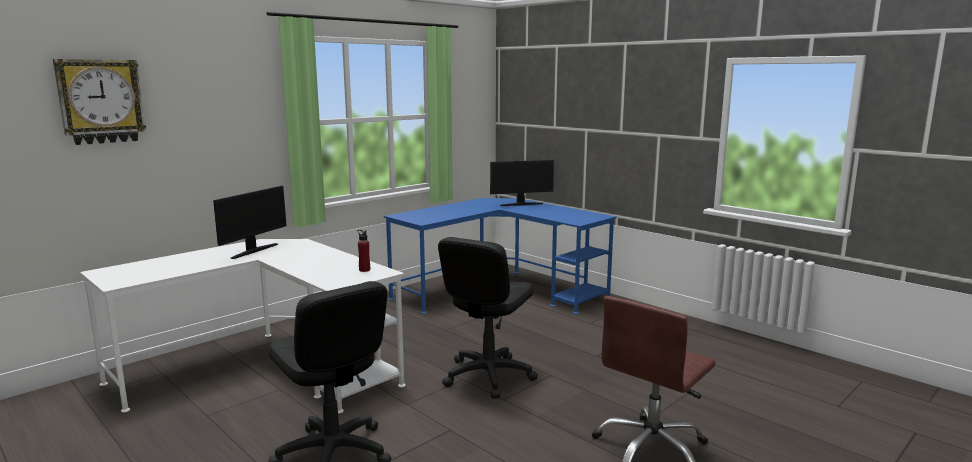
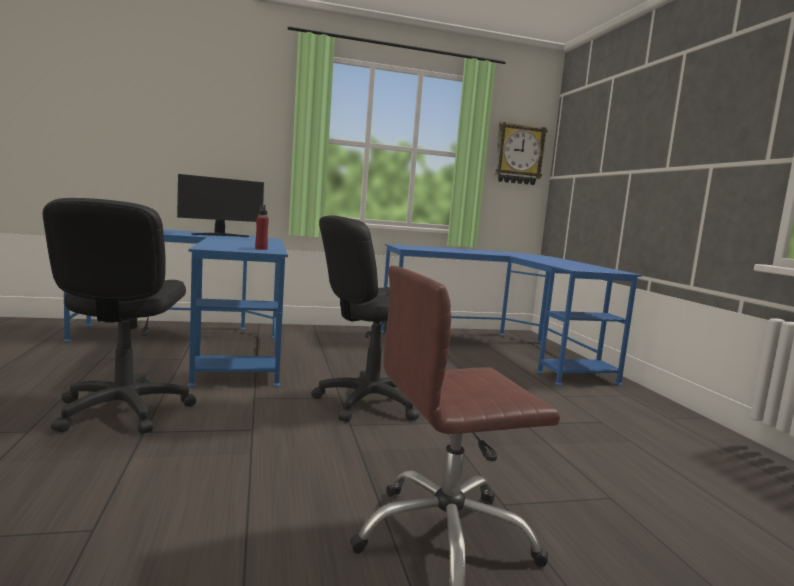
camera: 30 degrees right, 5 degrees down
(101, 101) = (134, 91): wall clock -> wall clock (518, 154)
(264, 369) = (198, 345): white desk -> blue desk
(521, 204) = (542, 257): monitor -> none

